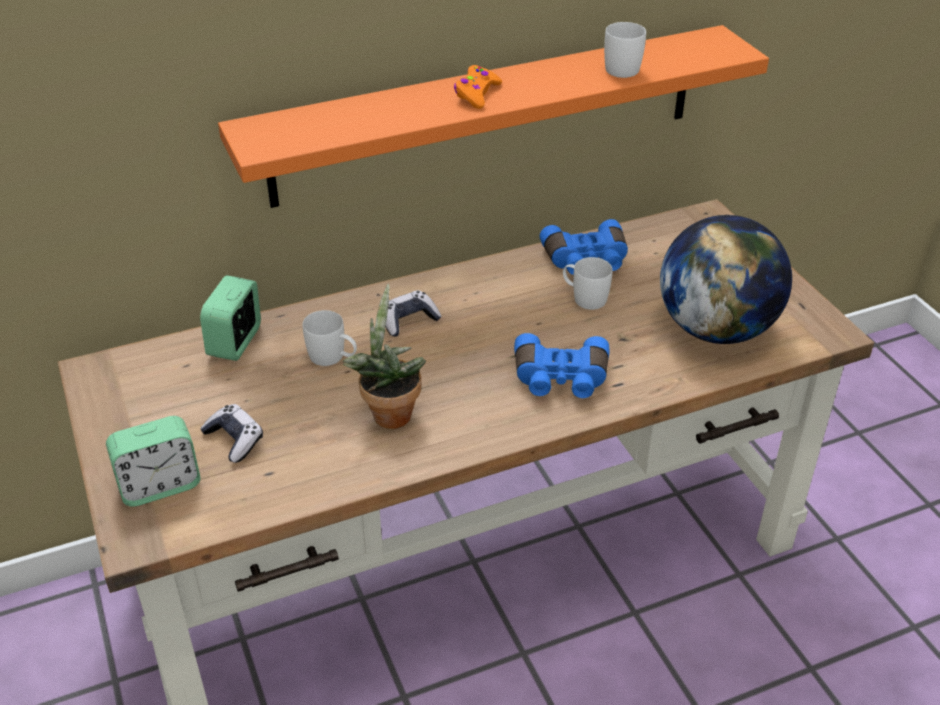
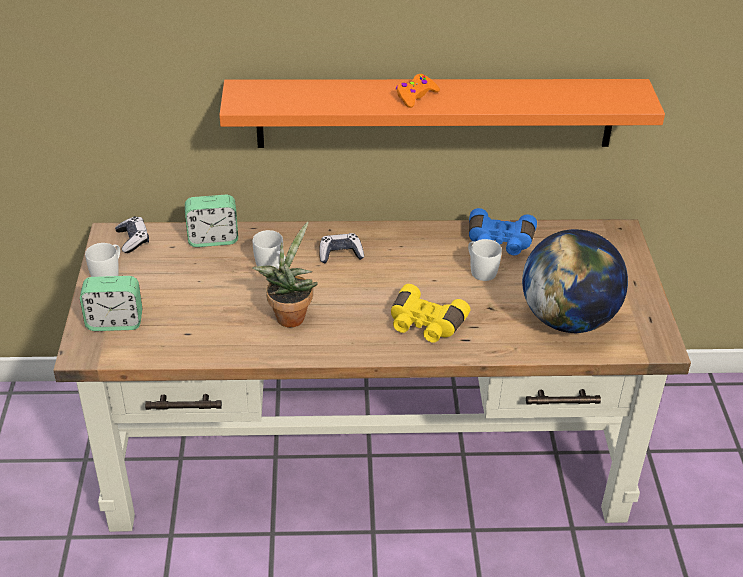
camera: 20 degrees right, 0 degrees up
(234, 440) = (177, 305): game controller -> game controller (133, 240)
(235, 342) = (213, 239): alarm clock -> alarm clock turned 135 degrees counterclockwise
(560, 379) = (424, 325): blue binoculars -> yellow binoculars
(621, 67) = (540, 97): white mug -> white mug (108, 274)

